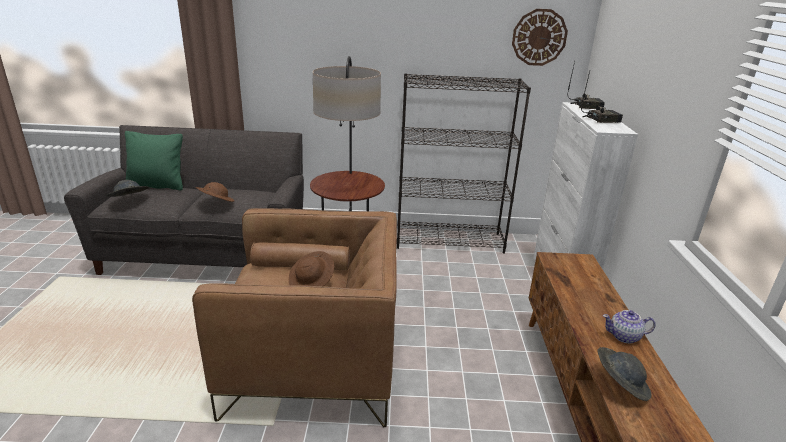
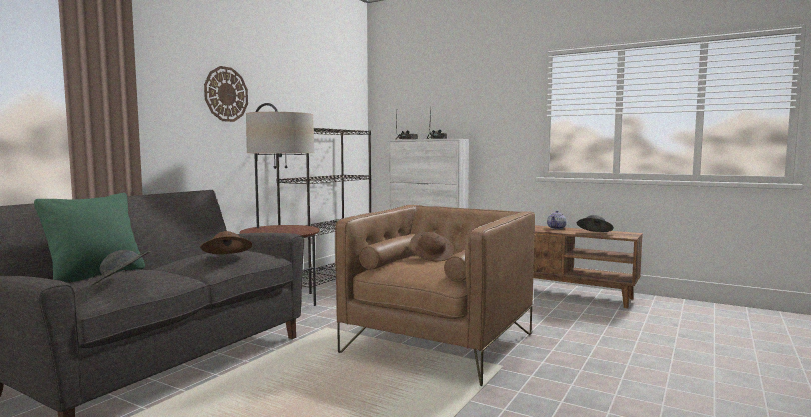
camera: 60 degrees left, 20 degrees down
(539, 37) = (345, 100): wall clock -> wall clock (226, 94)

